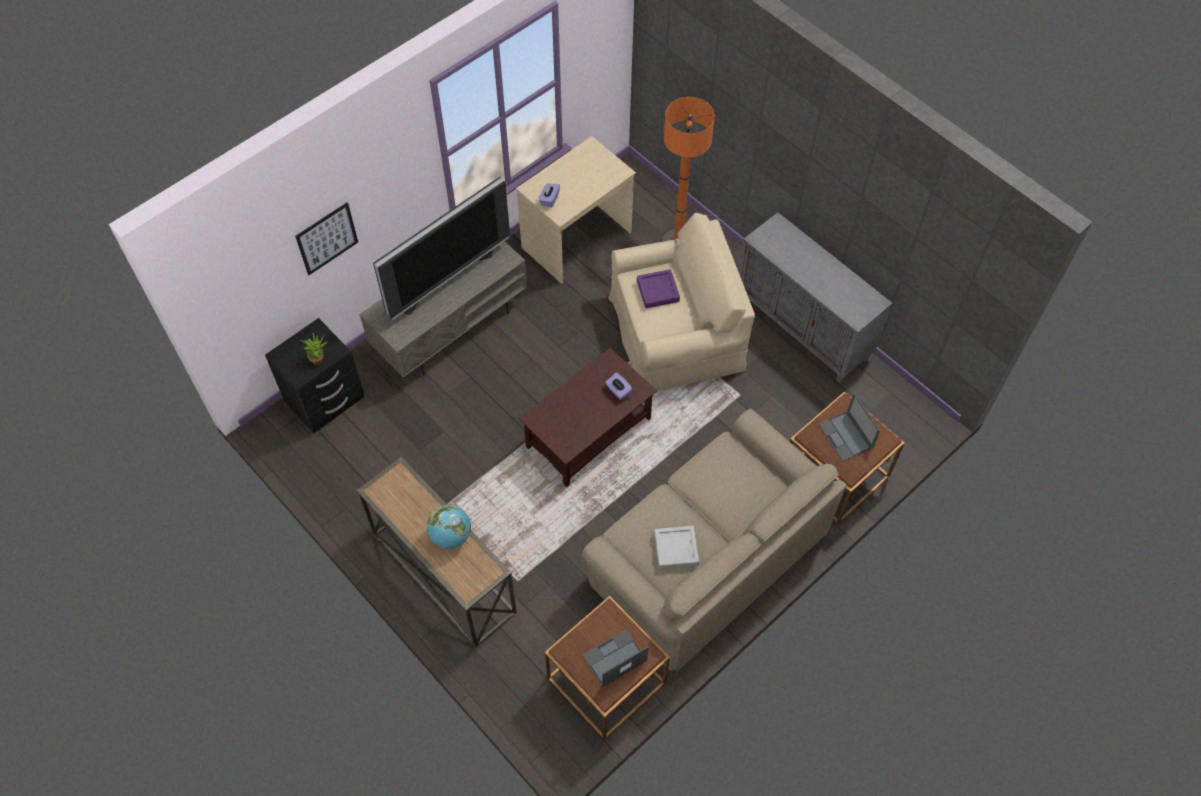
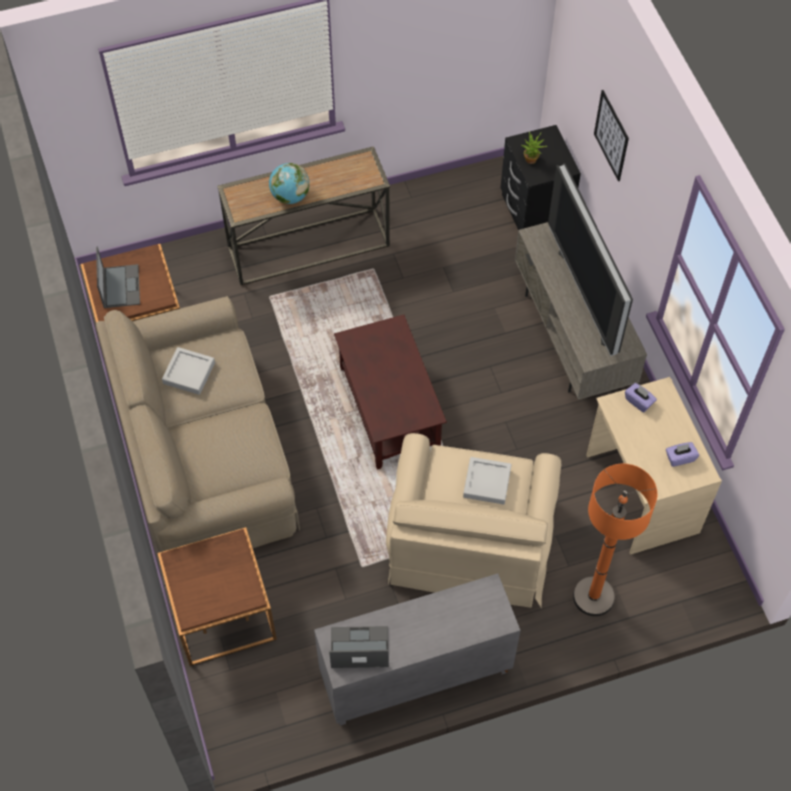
camera: 115 degrees right, 0 degrees up
(618, 391) = (390, 407): purple tissue box -> purple tissue box (680, 458)
(657, 291) = (487, 482): purple tray -> grey tray
(846, 436) = (215, 577): laptop -> laptop (358, 647)

